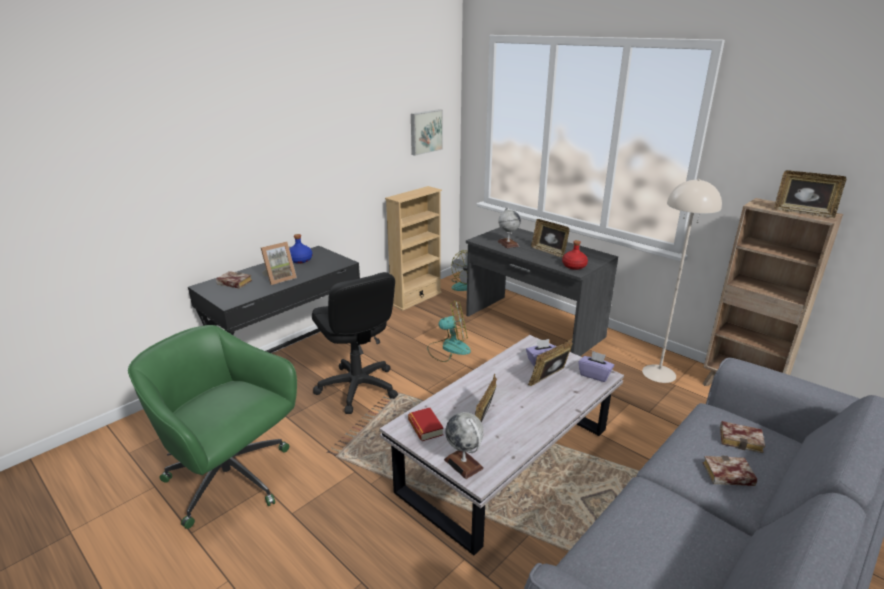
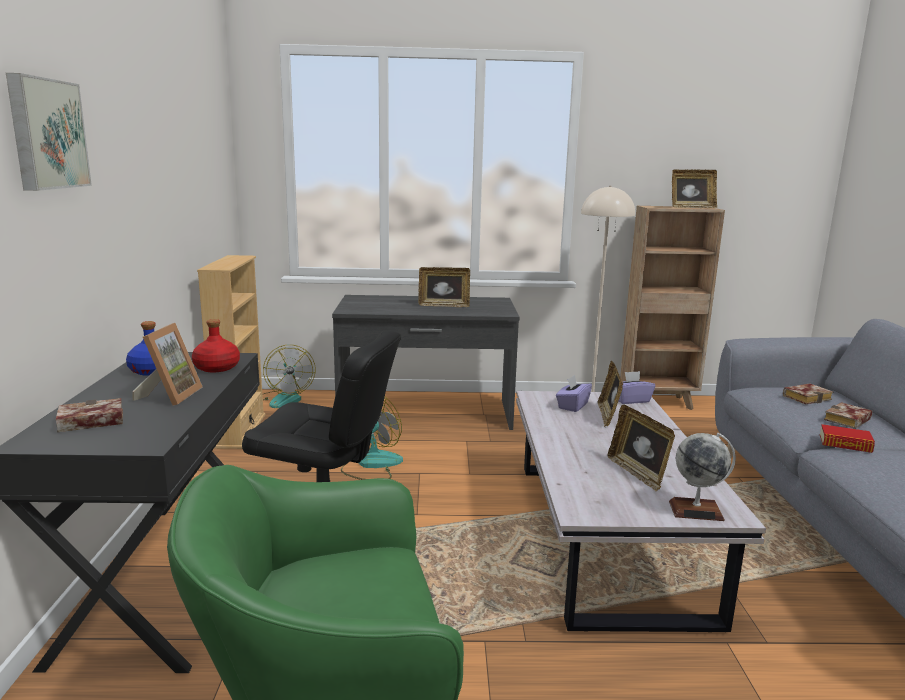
camera: 45 degrees left, 10 degrees down
(425, 131) = (213, 174): picture -> picture (46, 134)
(425, 427) = (600, 501): book -> book (845, 444)
(508, 244) = (388, 307): globe -> none
(574, 266) = (493, 310): red bottle -> red bottle (217, 368)

